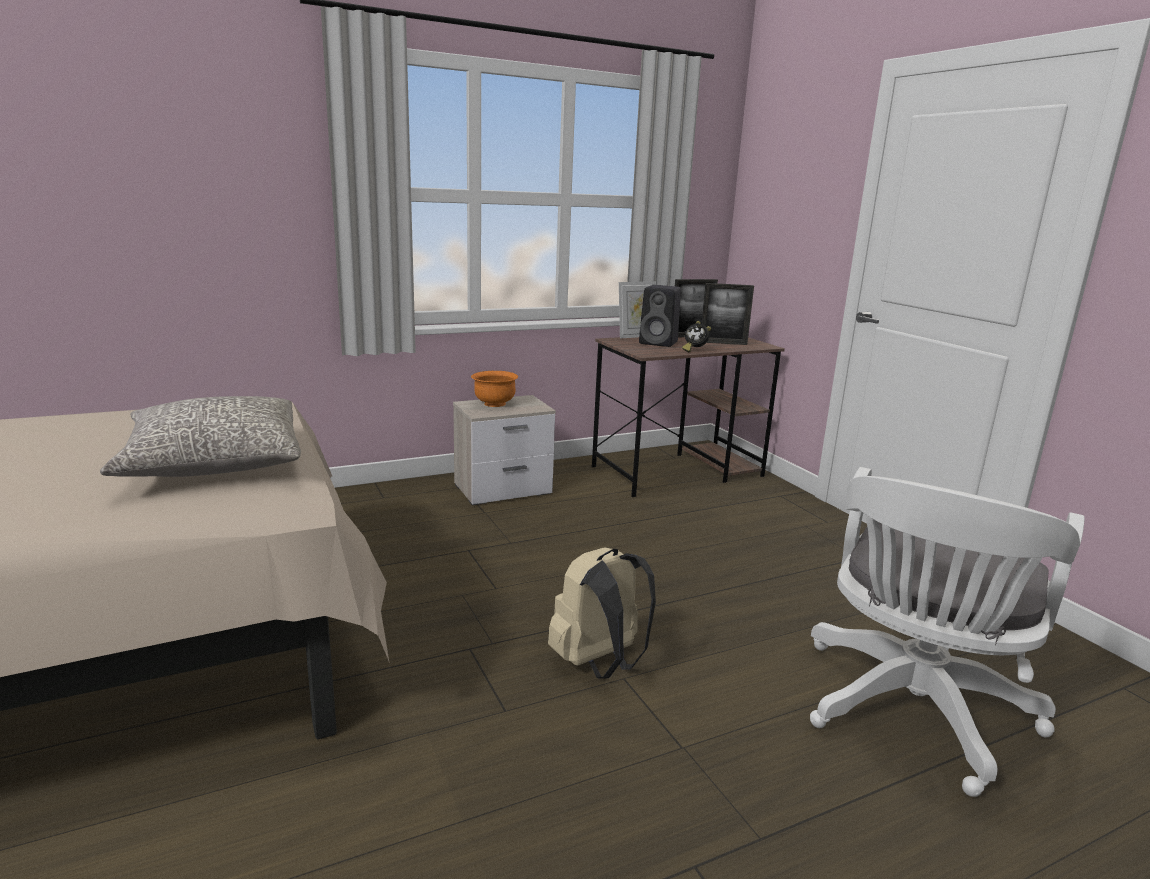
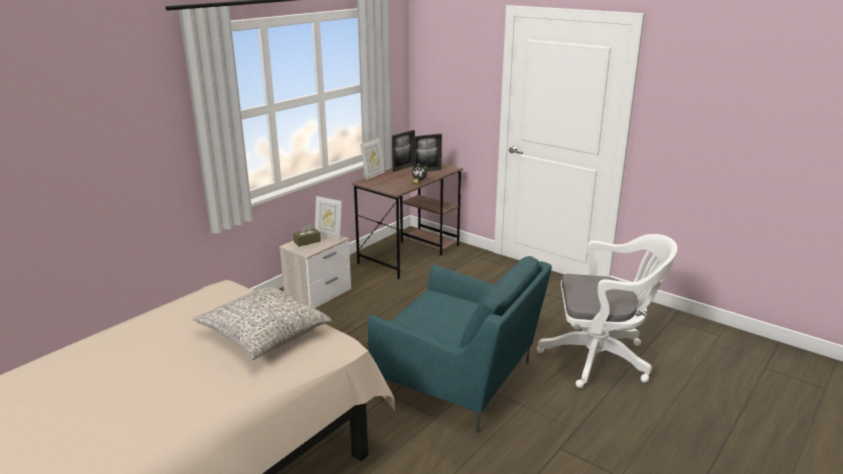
camera: 25 degrees left, 5 degrees up
(494, 404) = (307, 242): orange bowl -> brown tissue box
(532, 402) = (329, 235): none -> picture frame
(599, 663) = (459, 380): beige backpack -> turquoise armchair
(659, 343) = (393, 179): black speaker -> none
(912, 714) = (601, 358): white office chair -> white office chair turned 90 degrees counterclockwise

